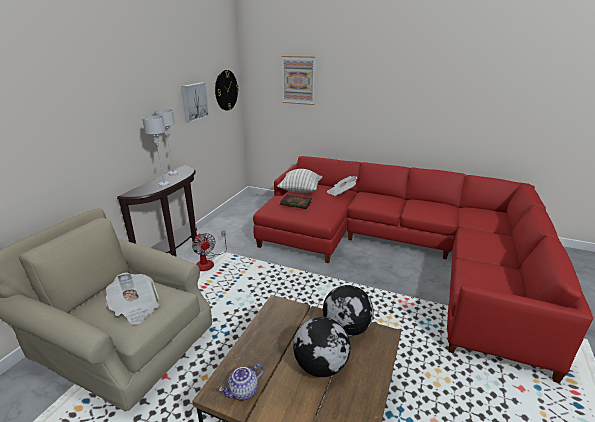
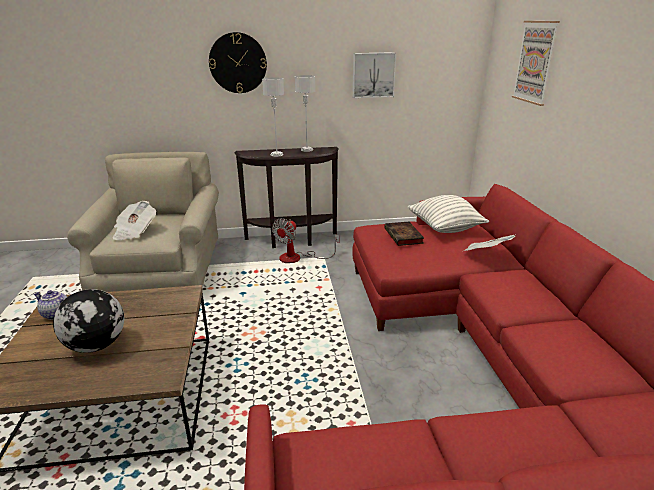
camera: 60 degrees right, 0 degrees up
(226, 90) = (444, 69): wall clock -> wall clock (238, 63)
(347, 329) = (163, 347): globe -> none

